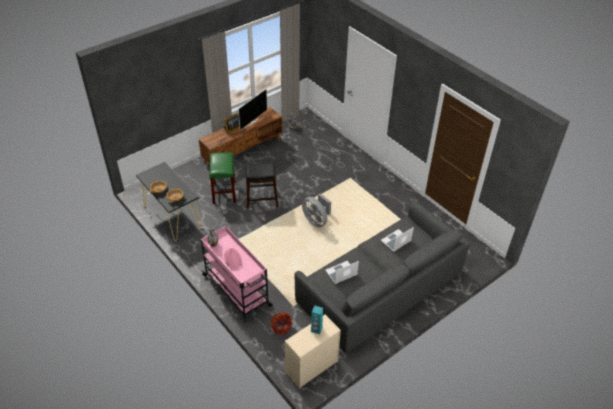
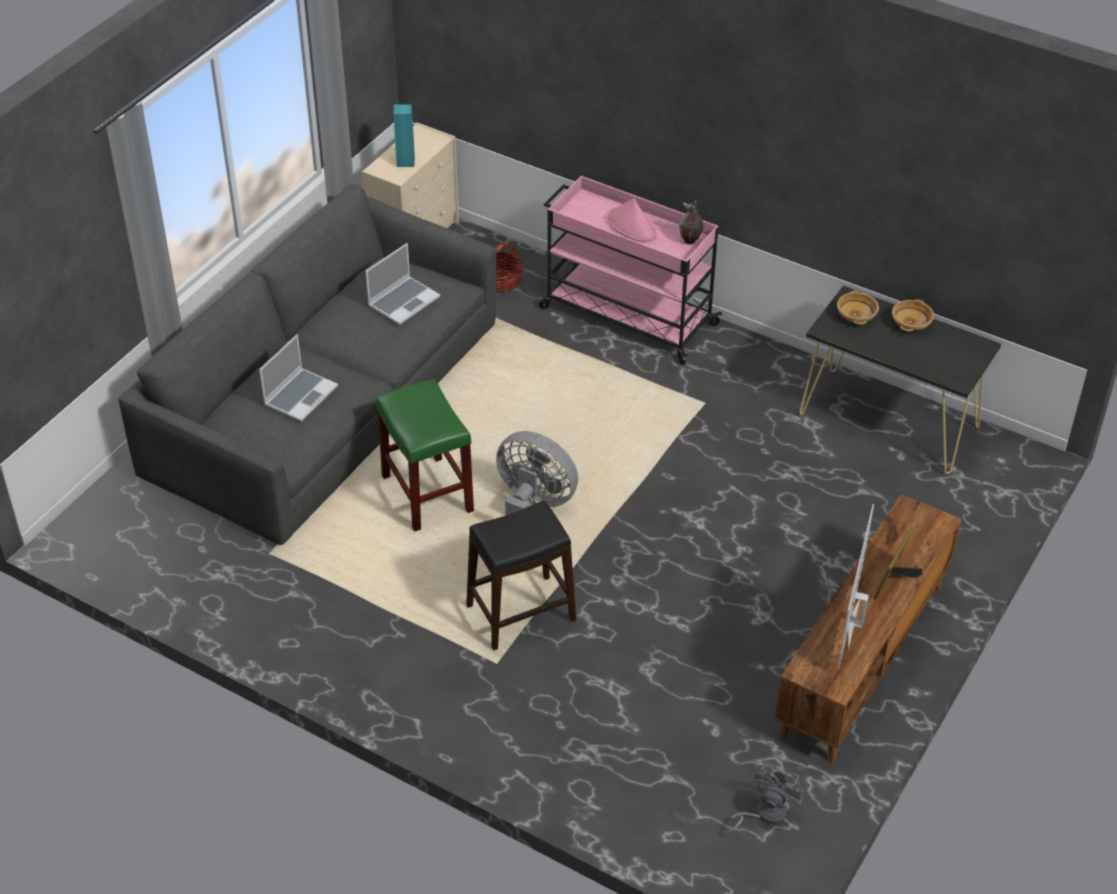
camera: 160 degrees right, 0 degrees up
(224, 193) = (814, 515): green stool -> green stool (426, 493)
(261, 200) = (705, 524): black stool -> black stool (521, 613)

